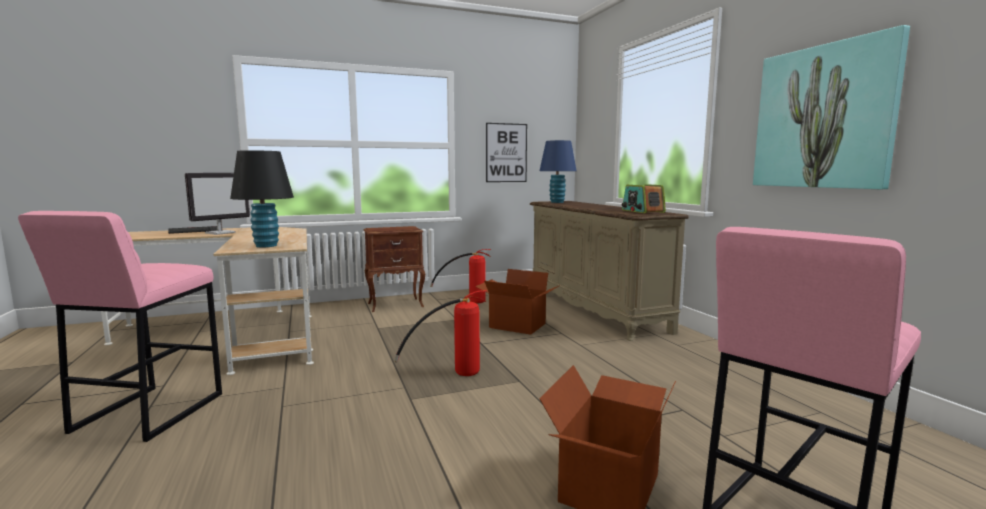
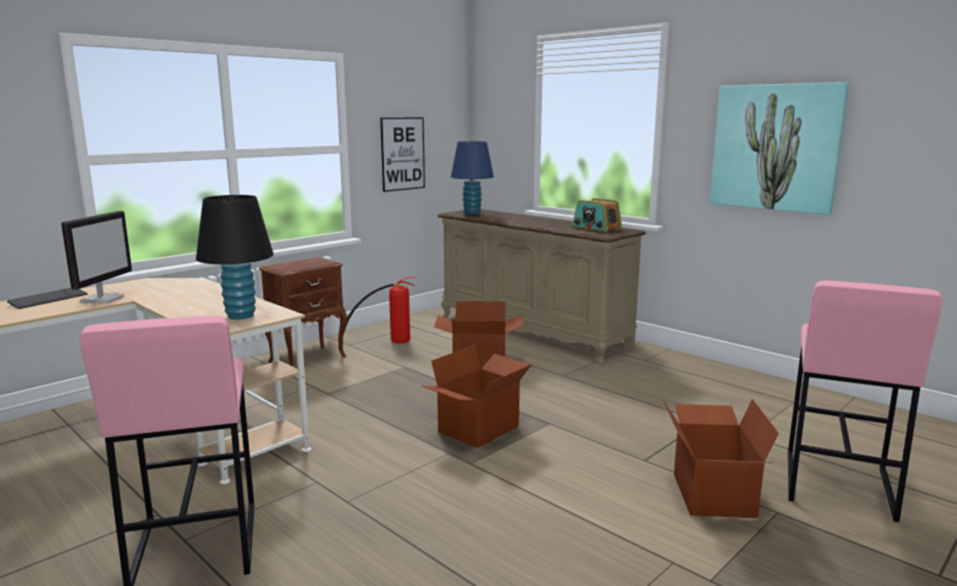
camera: 25 degrees left, 5 degrees up
(453, 374) = (480, 429): fire extinguisher -> cardboard box

